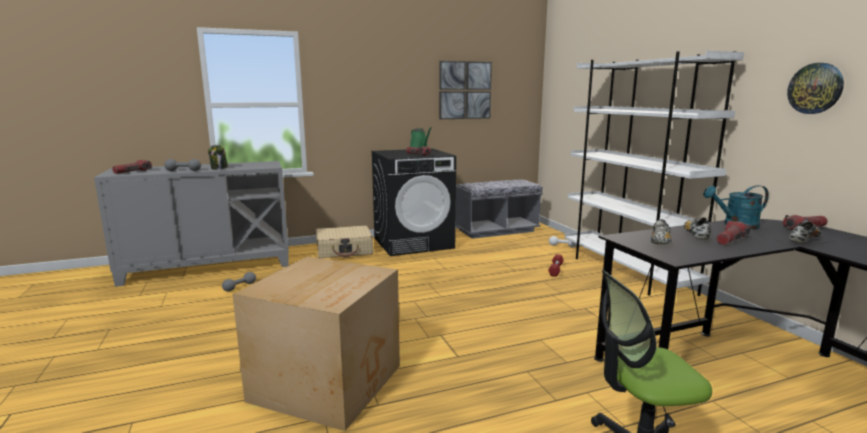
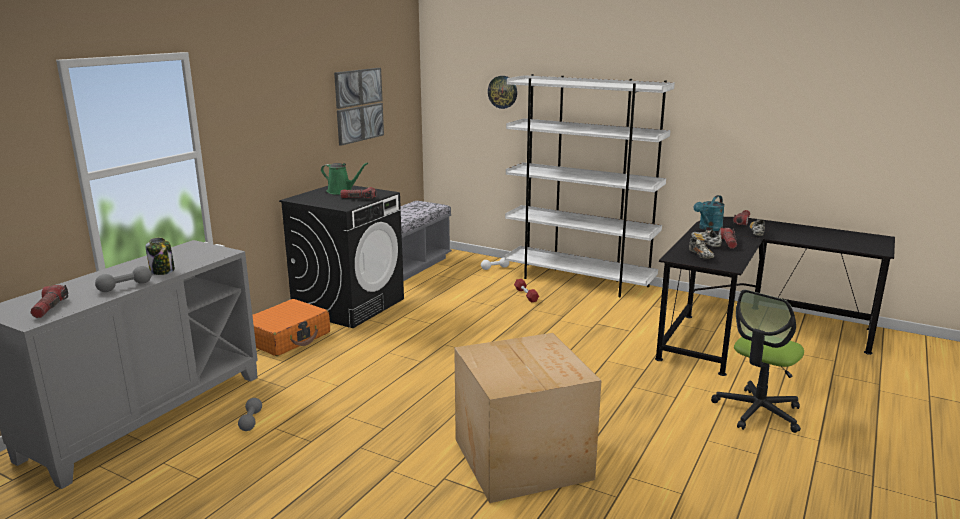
camera: 40 degrees left, 5 degrees up
(344, 250) = (287, 338): beige suitcase -> orange suitcase
(815, 88) = (730, 115): wall clock -> wall clock (502, 92)

